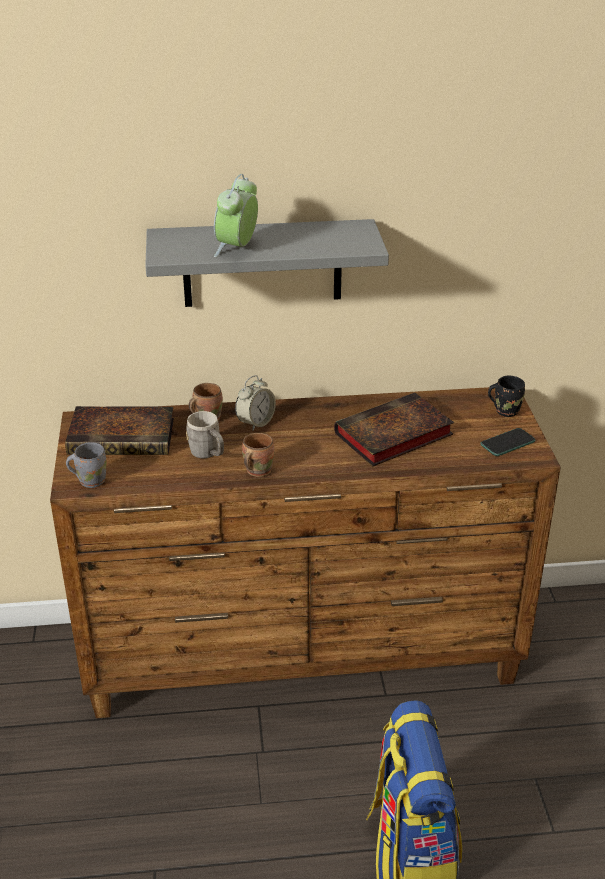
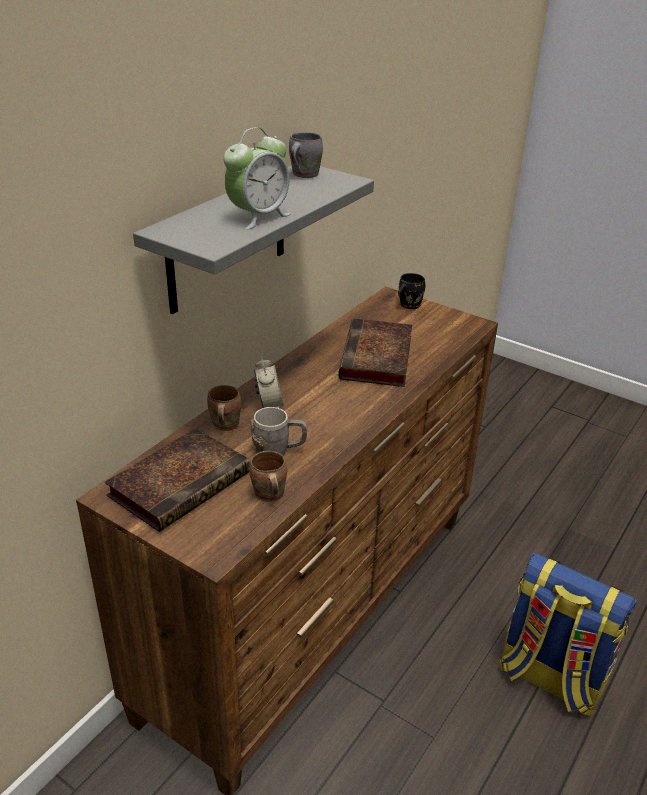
camera: 50 degrees left, 0 degrees up
(90, 480) = (222, 538): grey mug -> grey mug (303, 174)
(237, 248) = (258, 217): alarm clock -> alarm clock turned 105 degrees counterclockwise
(256, 471) = (338, 440): brown mug -> brown mug (267, 495)
(507, 443) = (447, 324): phone -> none

